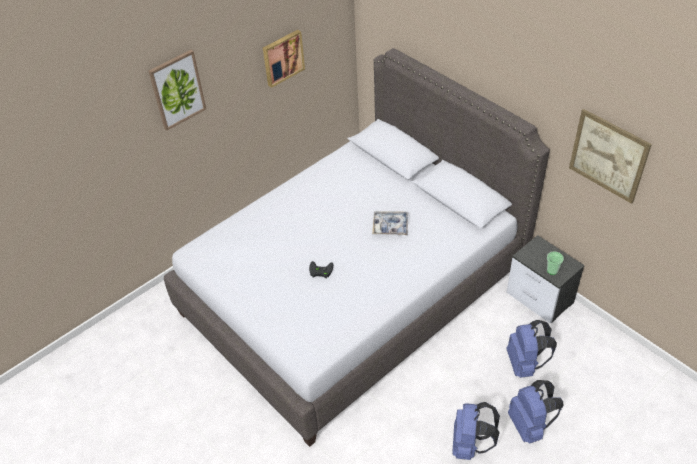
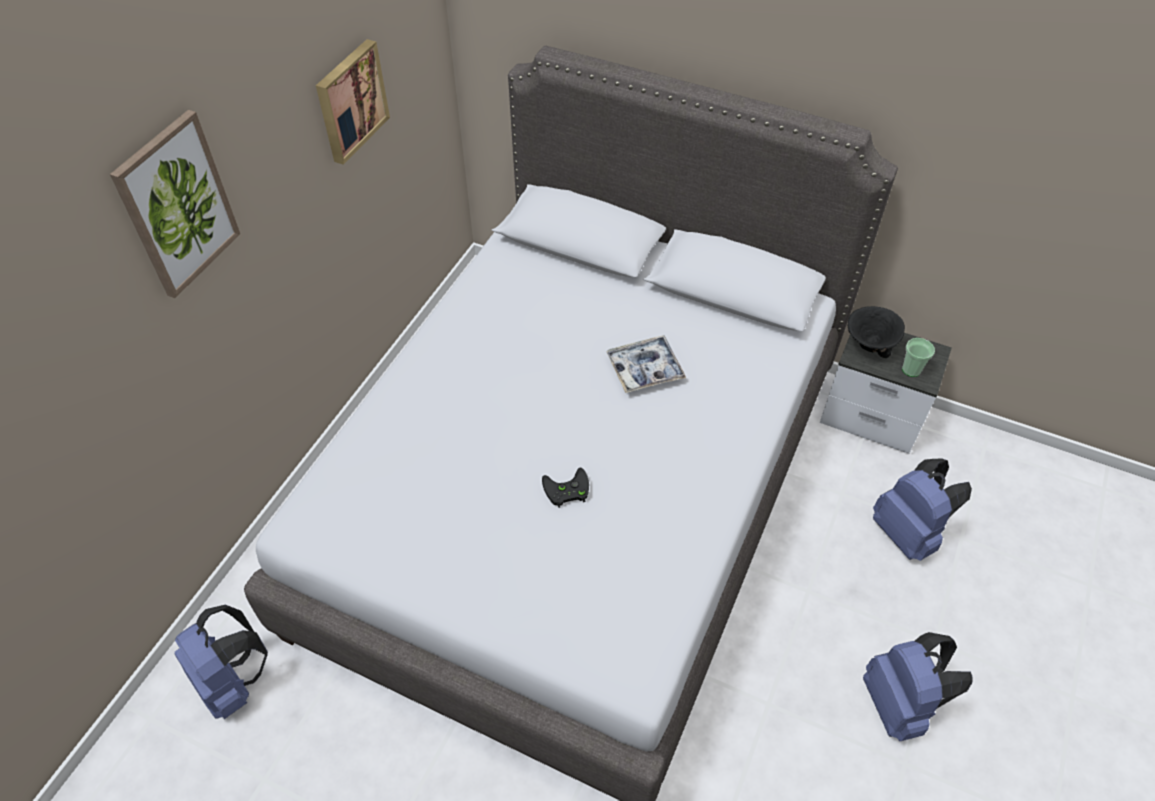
camera: 25 degrees left, 5 degrees up
(530, 426) = (969, 636): blue backpack -> blue backpack (233, 682)
(534, 251) = (868, 346): none -> black bowl
(608, 156) = (1023, 153): picture -> none

